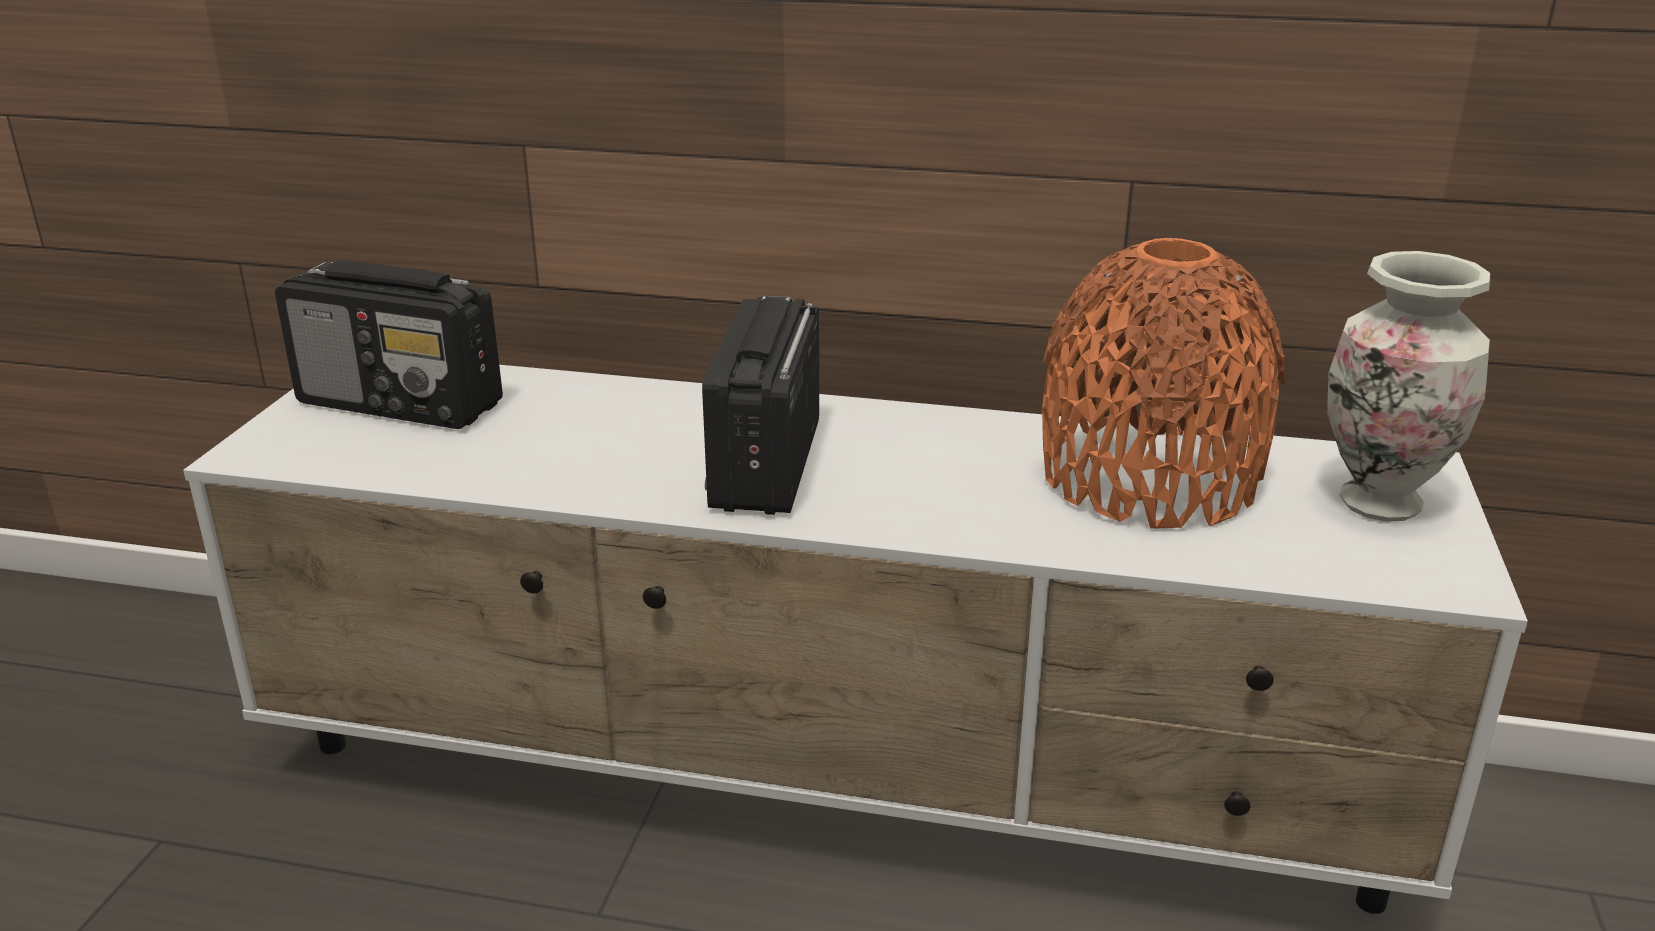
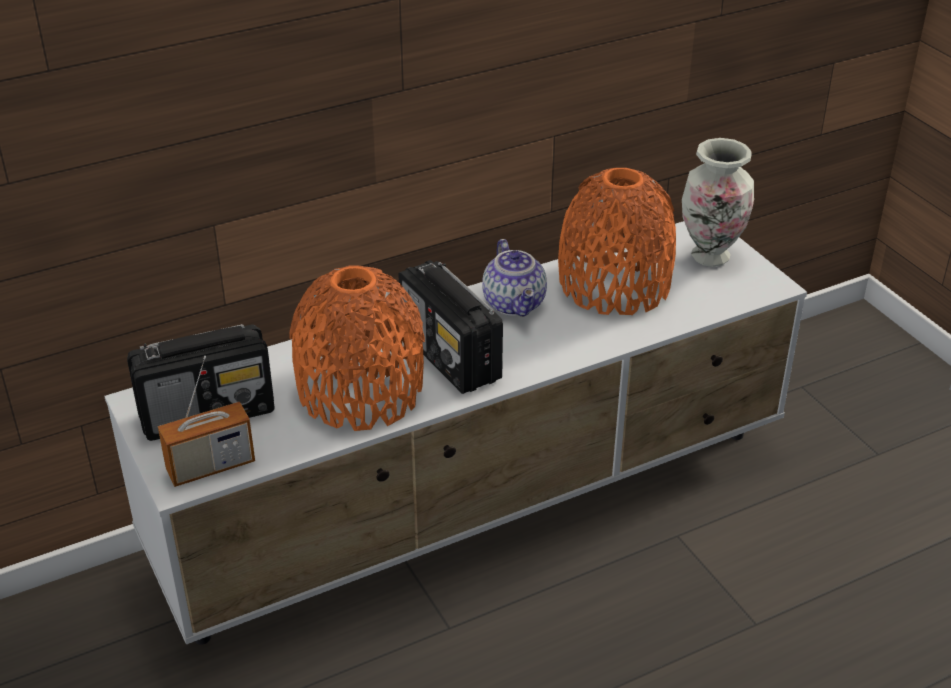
camera: 40 degrees left, 10 degrees up
(307, 452) = (211, 467): none -> radio
(594, 453) = (360, 391): none -> orange vase
(955, 444) = (516, 304): none -> teapot

